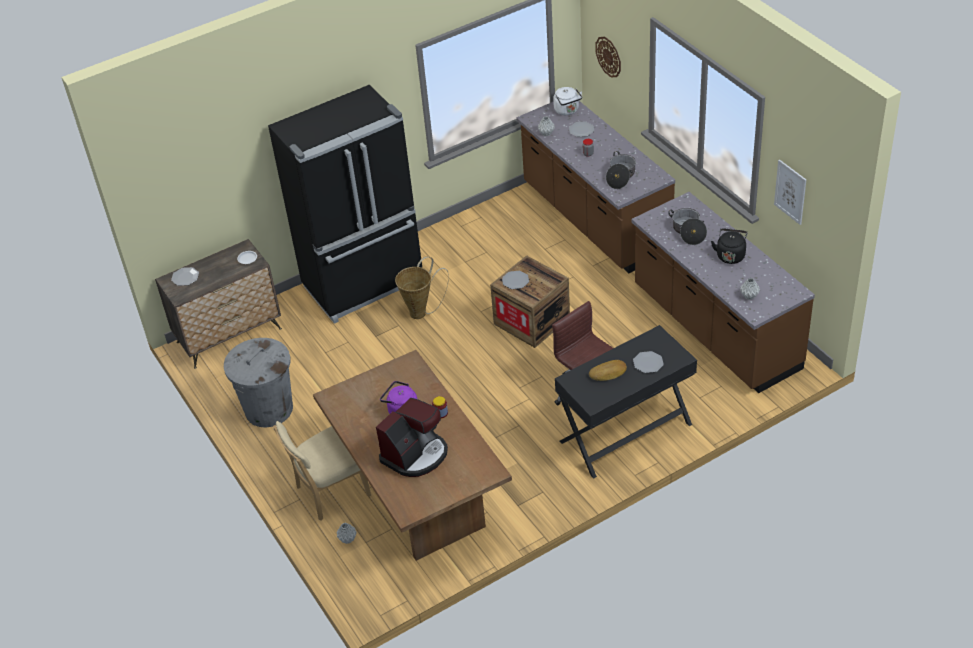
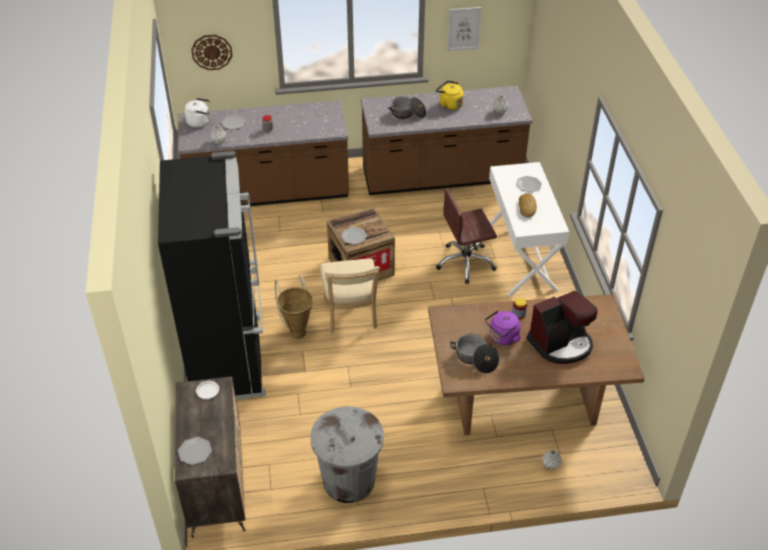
camera: 70 degrees left, 0 degrees up
(329, 493) = (487, 463): beige chair -> beige chair (350, 316)
(415, 454) = (561, 344): coffee machine -> coffee machine turned 90 degrees clockwise
(620, 176) = (313, 123): cooking pot -> cooking pot (475, 359)
(626, 433) = (521, 257): black desk -> white desk
(730, 255) = (449, 104): black kettle -> yellow kettle

